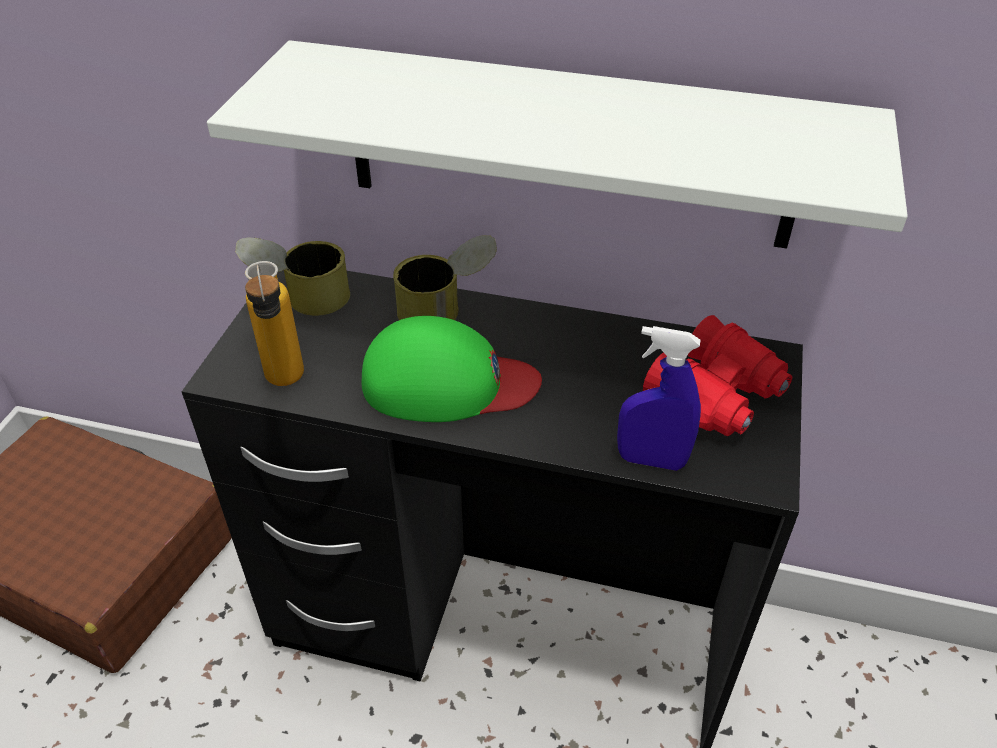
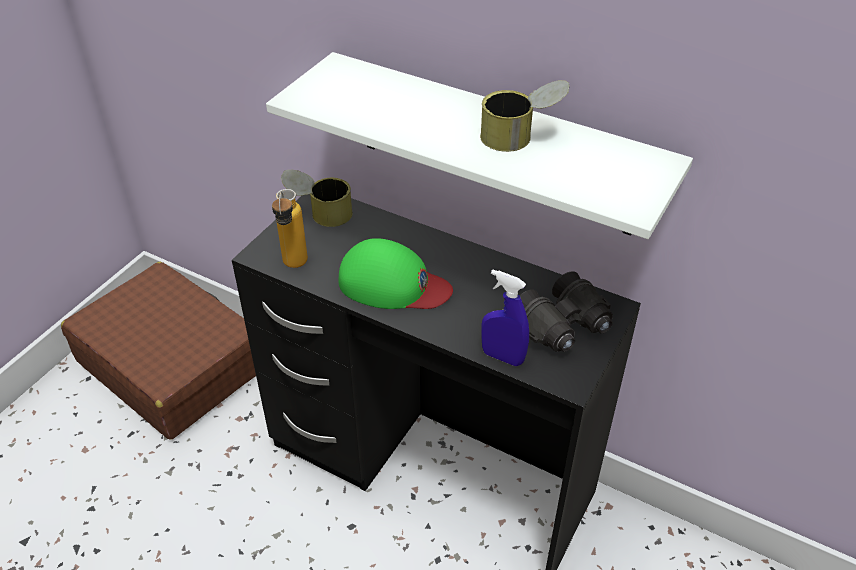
camera: 15 degrees right, 0 degrees up
(447, 309) = (410, 236): can -> can (521, 138)
(717, 397) = (564, 326): red binoculars -> black binoculars

